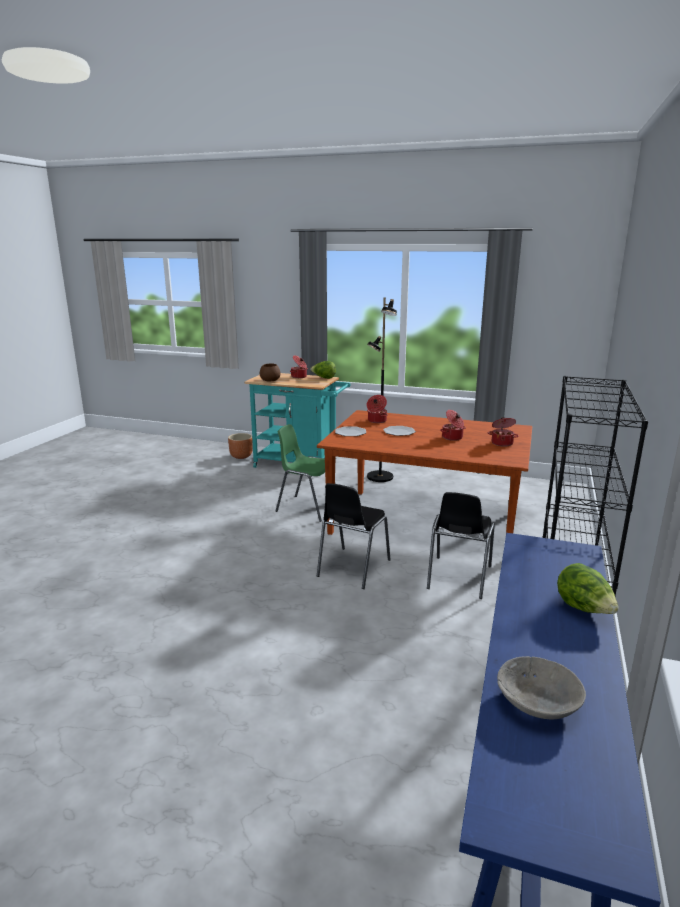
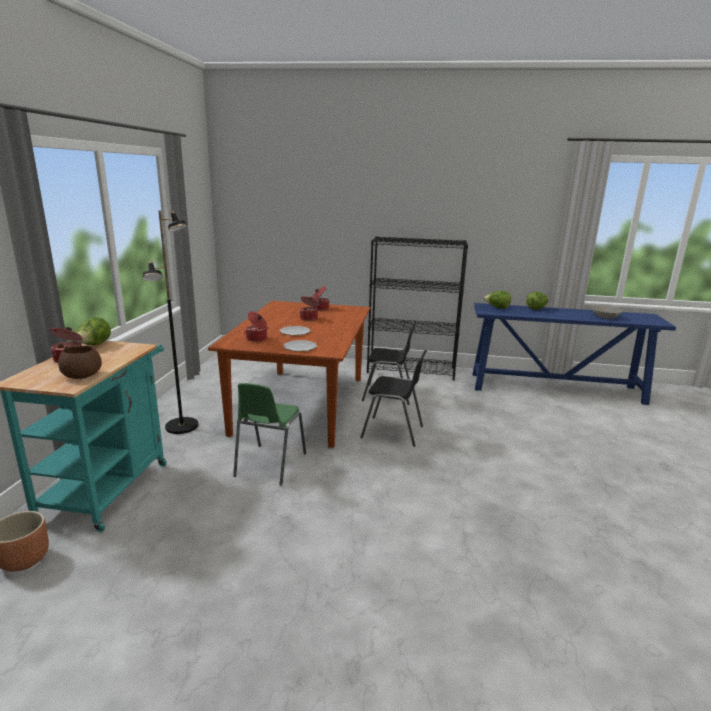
camera: 100 degrees left, 0 degrees up
(564, 560) = (497, 308): none -> lettuce

